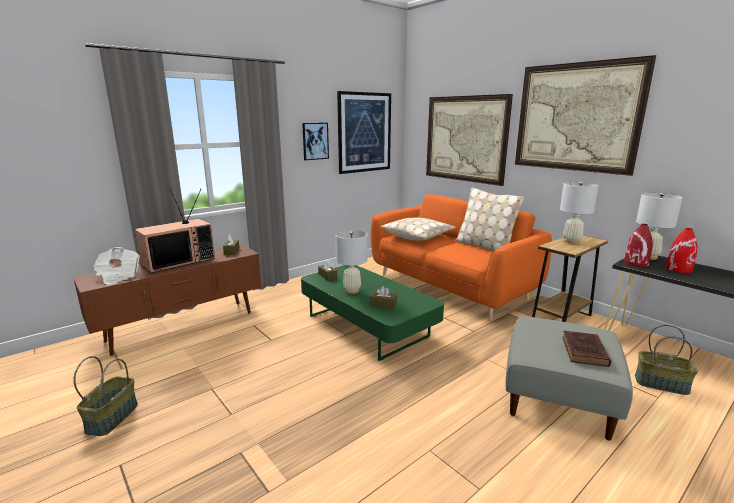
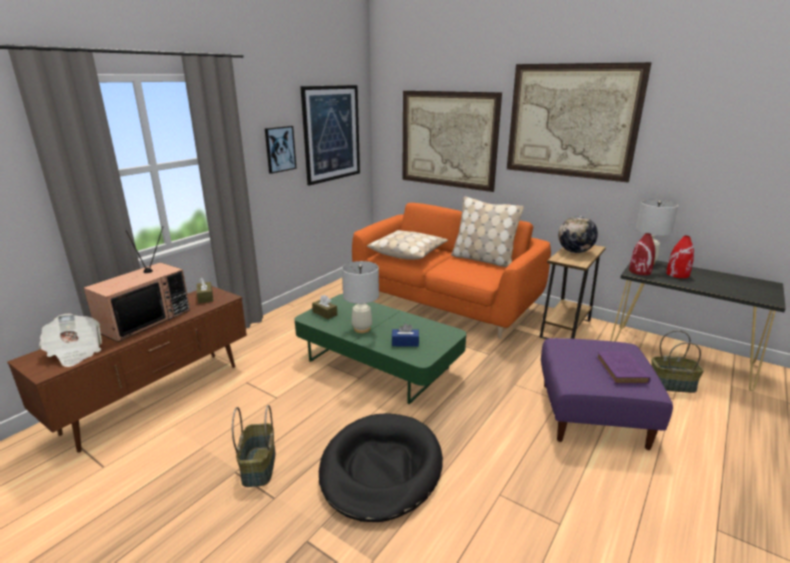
camera: 15 degrees left, 5 degrees up
(112, 417) = (126, 533): basket -> basket (258, 466)
(329, 408) = (381, 469): none -> black dog bed
(383, 305) = (405, 342): brown tissue box -> blue tissue box
(558, 397) = (593, 415): grey ottoman -> purple ottoman
(571, 241) = (575, 252): white table lamp -> globe
(584, 352) = (622, 371): brown book -> purple book

